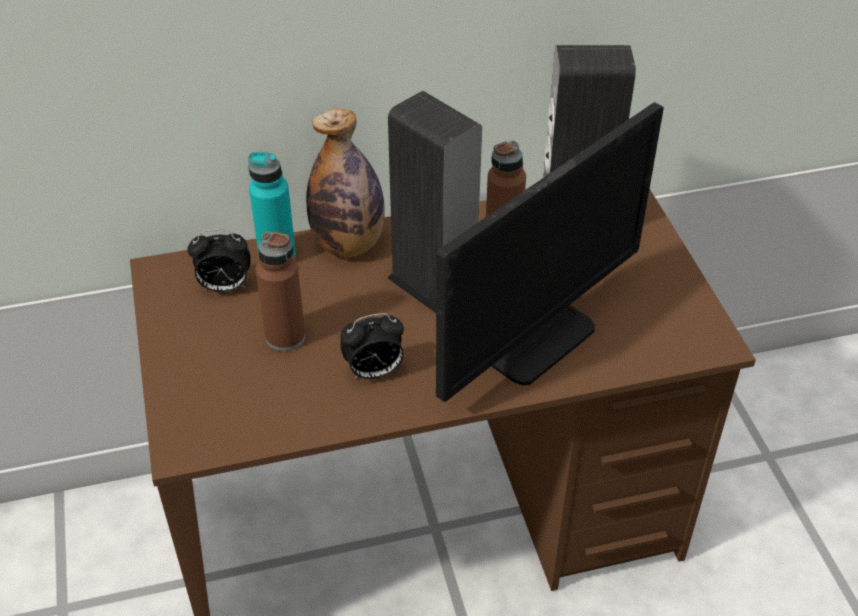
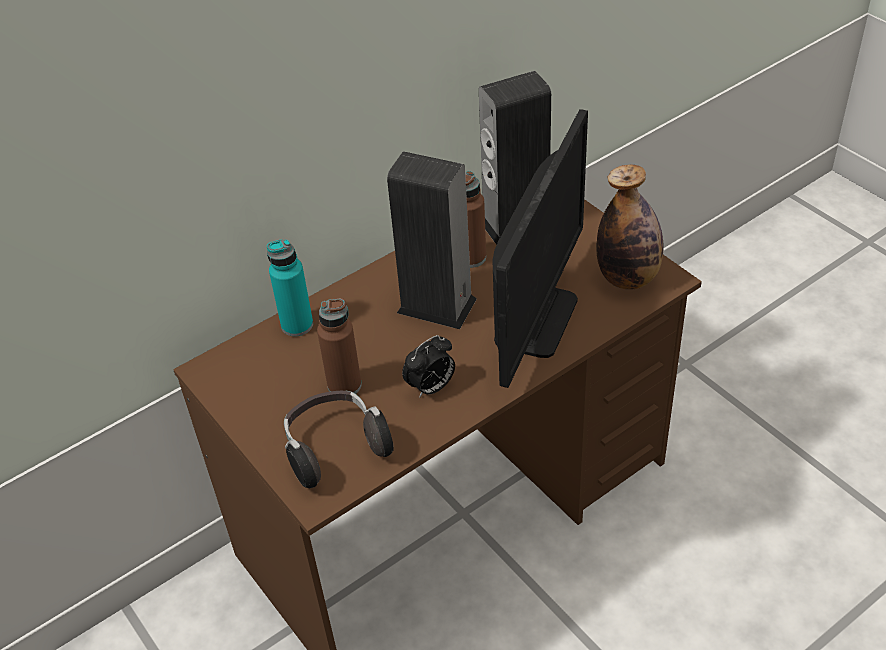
camera: 20 degrees left, 0 degrees up
(224, 287) = (269, 364): alarm clock -> none
(234, 401) = (335, 448): none -> headphones
(348, 244) = (349, 297): bottle -> bottle (628, 278)

